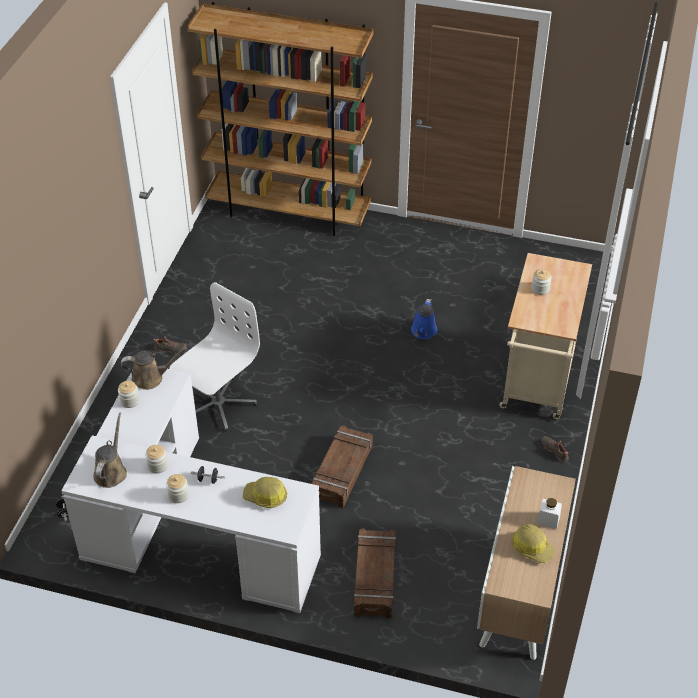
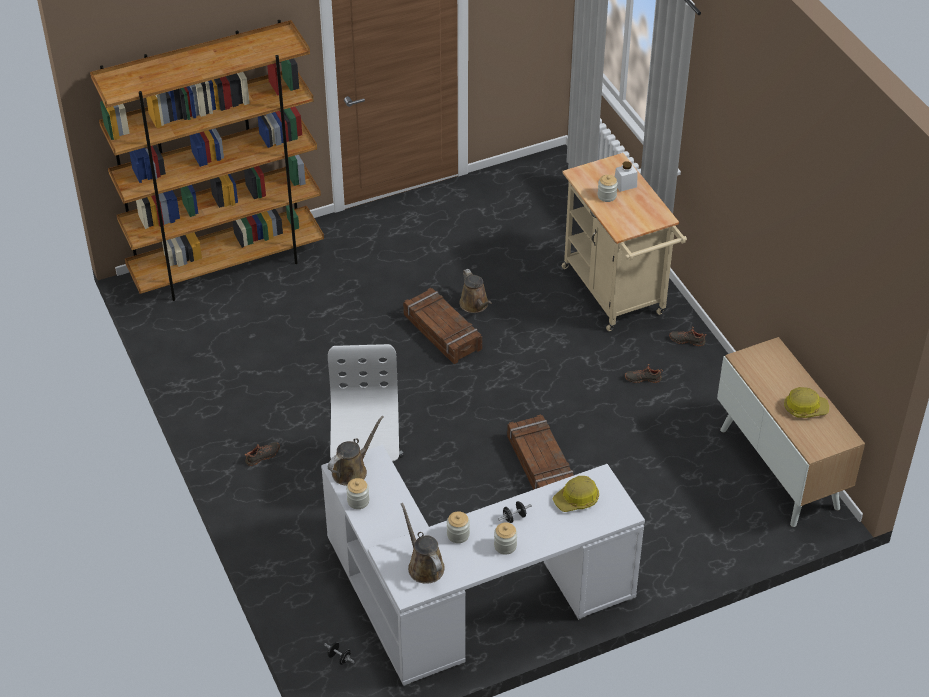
camera: 40 degrees left, 0 degrees up
(374, 578) = (661, 531): crate -> crate (441, 332)
(423, 332) = (475, 305): blue watering can -> brown watering can
(488, 457) = (642, 378): none -> black shoe
(548, 519) = (793, 380): white jar -> white jar (625, 185)

